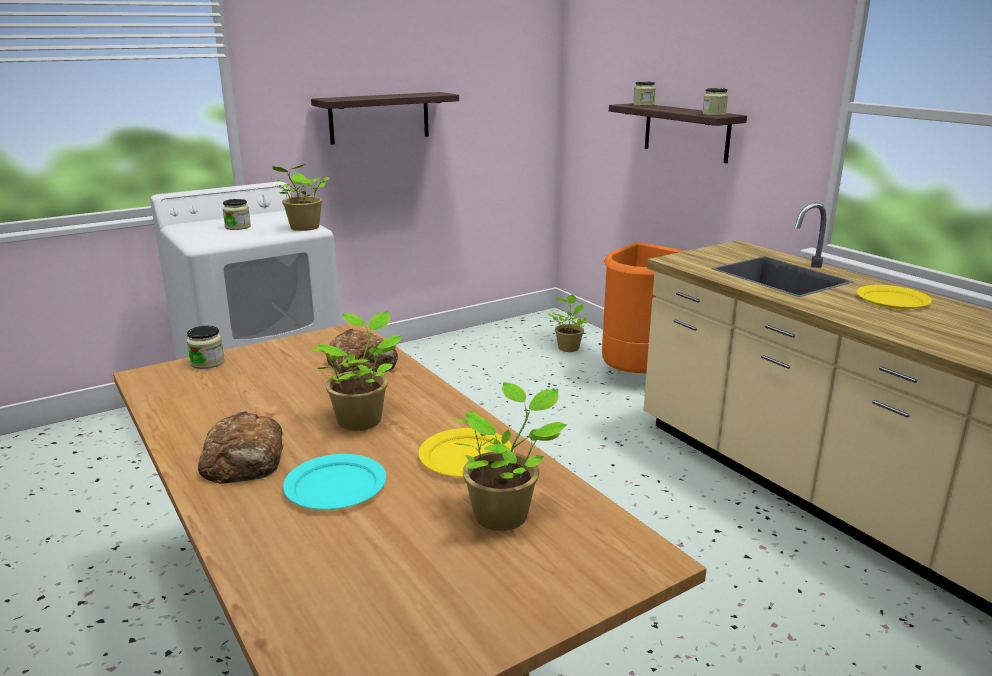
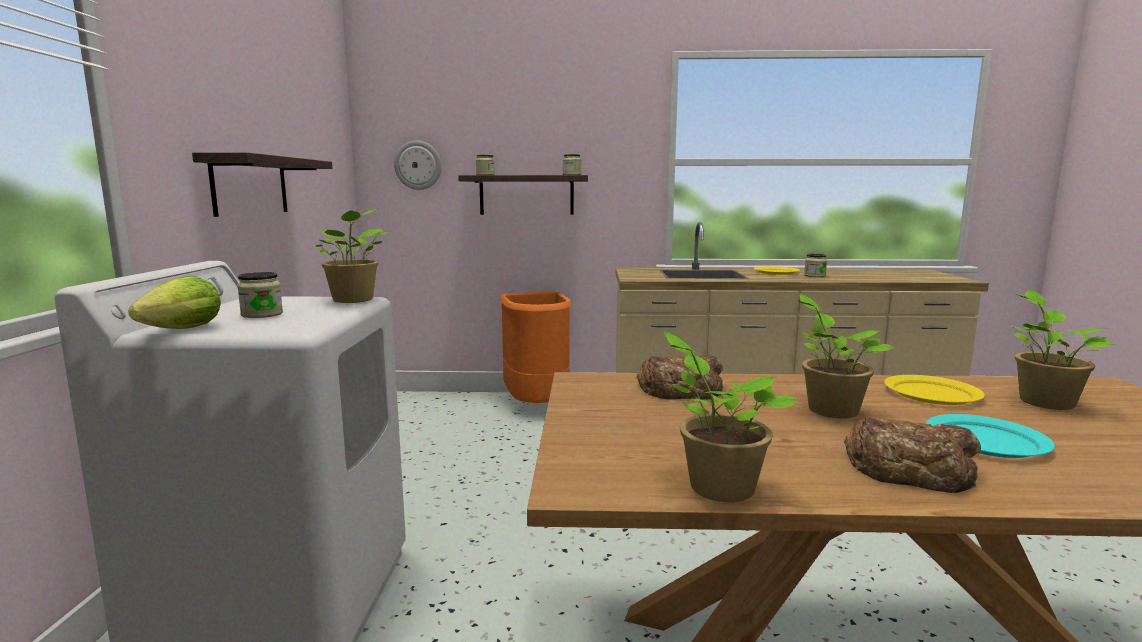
camera: 55 degrees left, 10 degrees down
(182, 229) = (178, 330): none -> lettuce
(207, 362) = (579, 447): jar -> jar (814, 276)
(568, 347) = (450, 411): potted plant -> potted plant (716, 486)
(603, 87) = (418, 165): none -> wall clock

